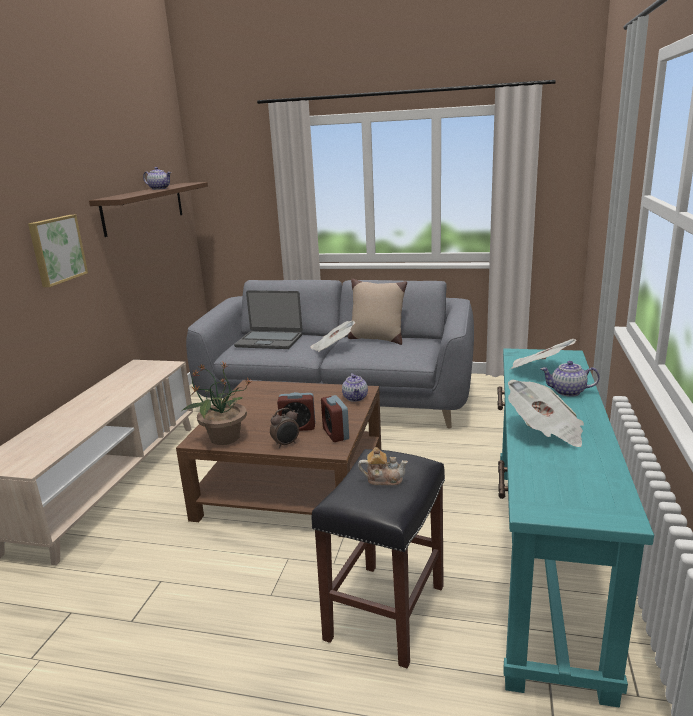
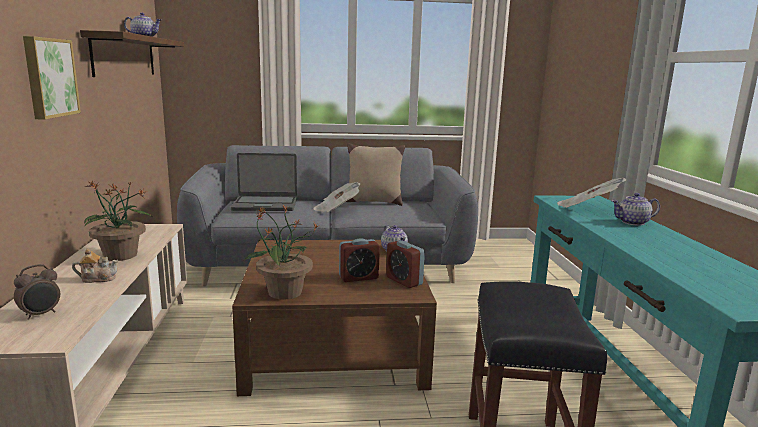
camera: 20 degrees left, 5 degrees down
(117, 394) = (120, 256): none -> potted plant
(286, 444) = (360, 293): alarm clock -> alarm clock (41, 314)
(383, 479) = (536, 306): teapot -> teapot (98, 278)
(545, 431) = (658, 250): newspaper -> none

